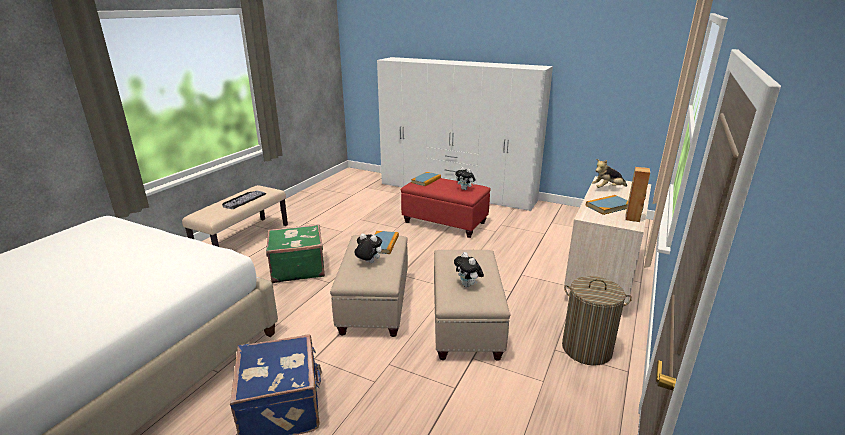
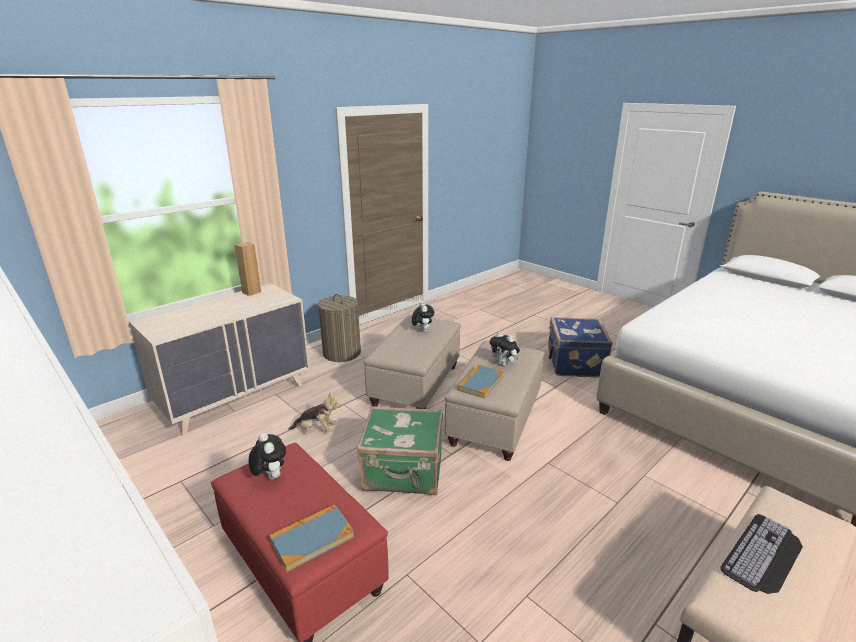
camera: 160 degrees left, 0 degrees up
(297, 268) = (599, 500): green suitcase -> green suitcase (403, 472)
(607, 188) = (191, 322): plush toy -> plush toy (316, 430)
(608, 206) = (244, 304): book -> none

